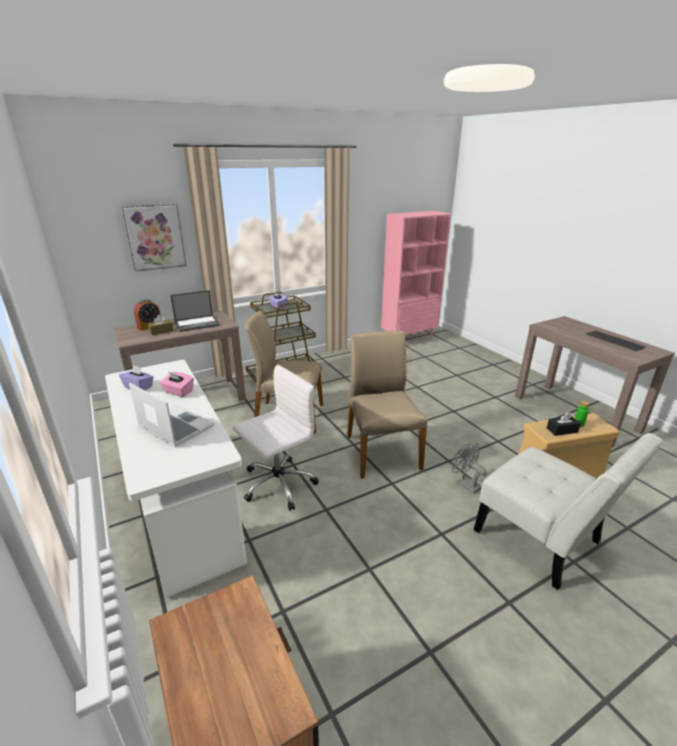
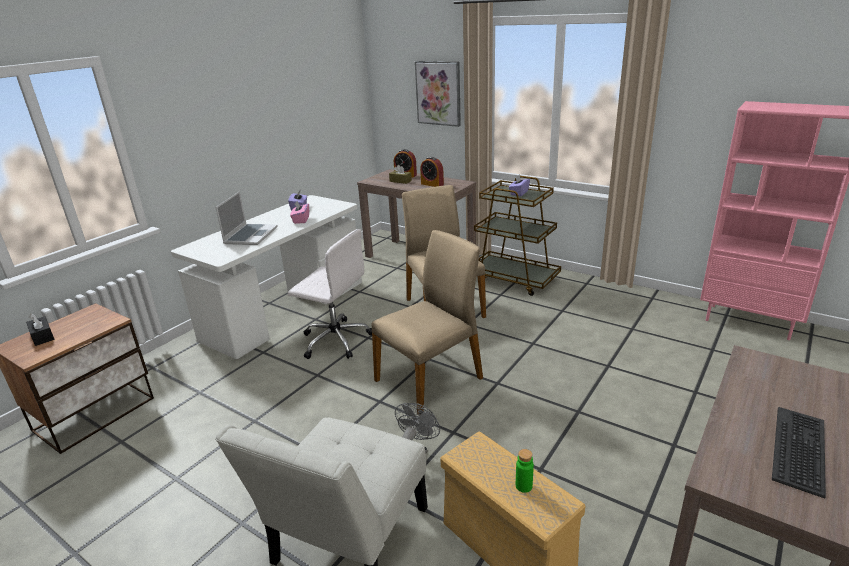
camera: 65 degrees right, 0 degrees up
(197, 323) = (432, 184): laptop -> alarm clock
(562, 430) = (487, 468): black tissue box -> black tissue box (42, 336)

